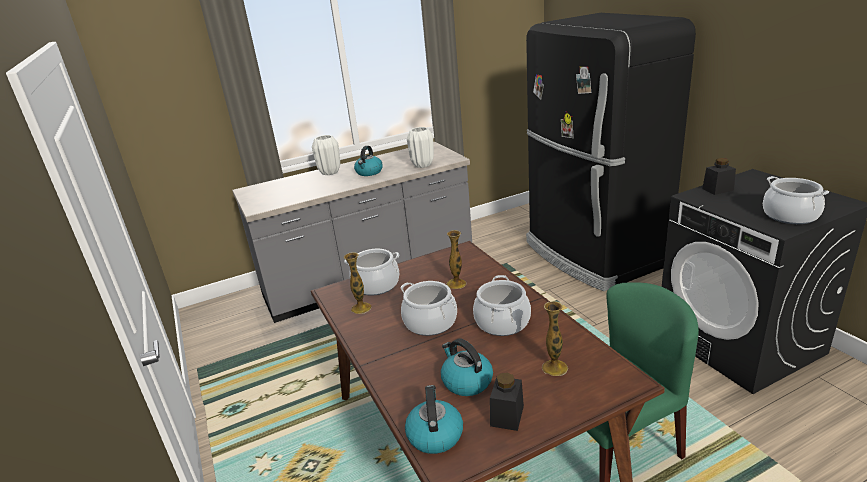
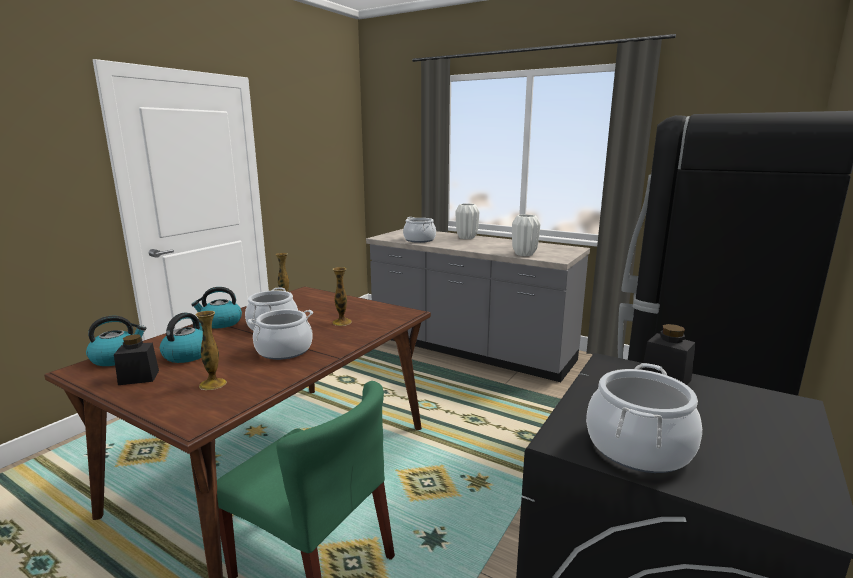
camera: 55 degrees right, 10 degrees down
(369, 172) = (483, 245): kettle -> kettle (220, 323)
(376, 285) = (322, 299): cooking pot -> cooking pot (419, 240)

